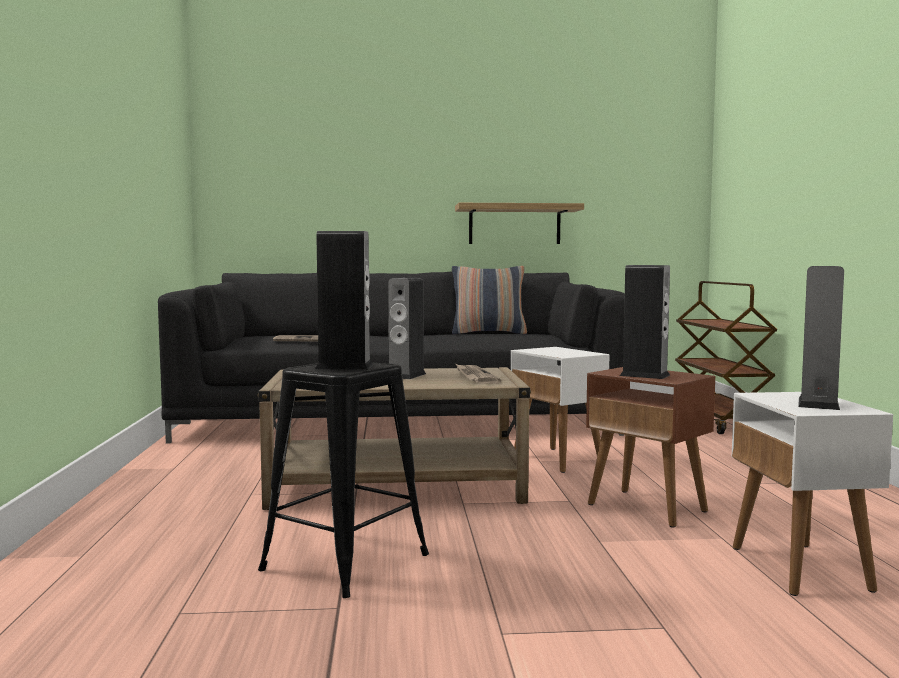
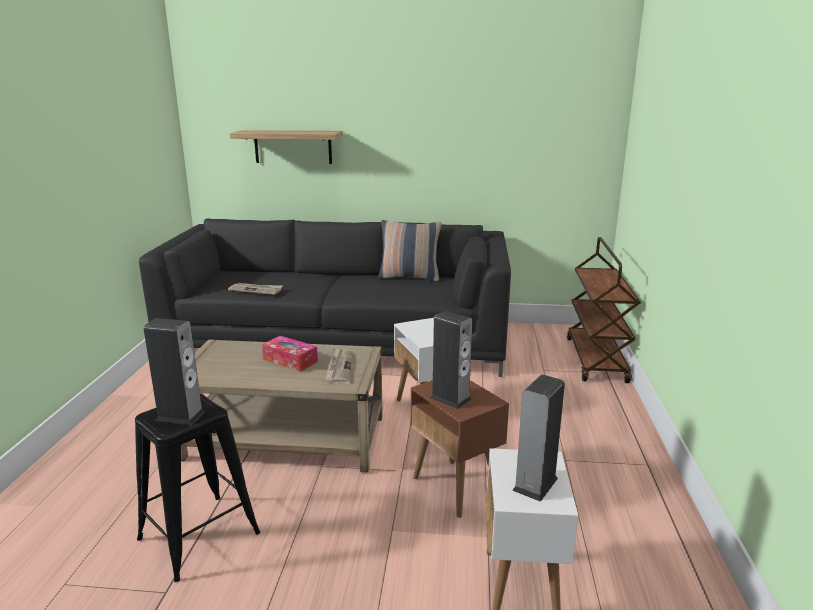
camera: 10 degrees right, 15 degrees up
(406, 375) = (290, 360): speaker -> tissue box
(514, 225) = (445, 176): shelf -> shelf (293, 147)

